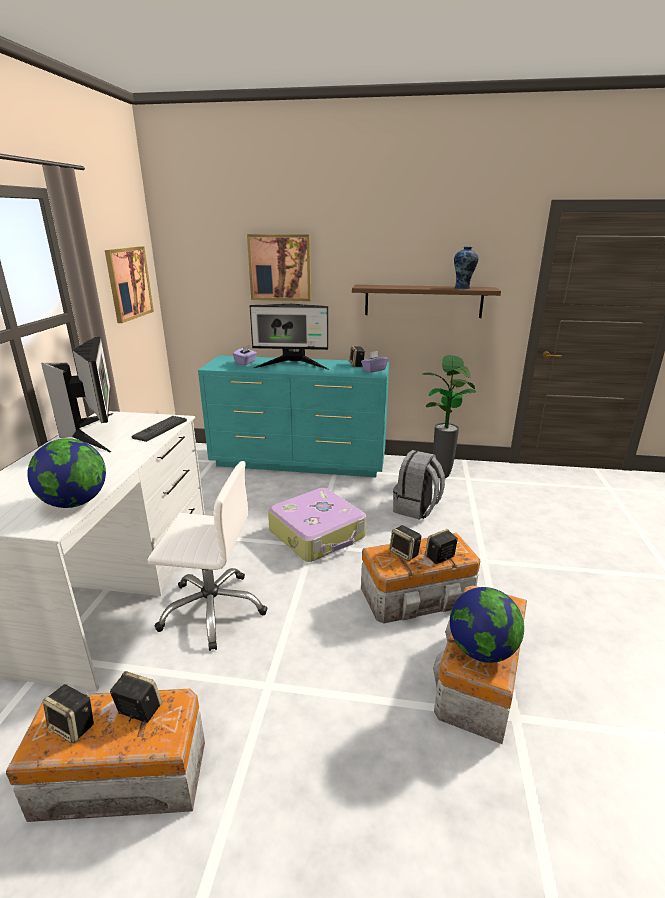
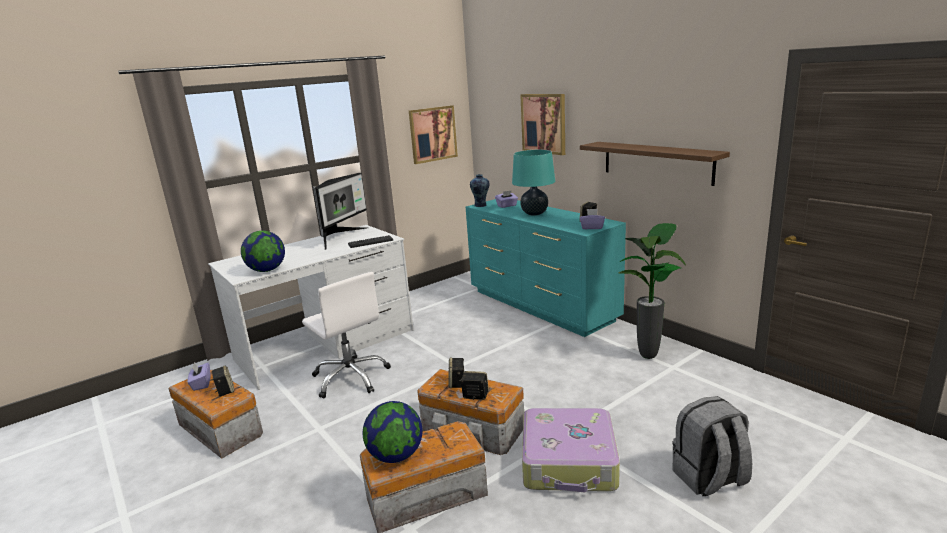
camera: 45 degrees right, 5 degrees down
(74, 726) = (201, 384): speaker -> purple tissue box
(292, 366) = (534, 213): monitor -> turquoise table lamp
(318, 534) = (472, 361): suitcase -> suitcase (569, 462)
(416, 508) = (577, 373): grey backpack -> grey backpack (709, 479)
(463, 288) = (682, 151): vase -> vase (481, 205)

